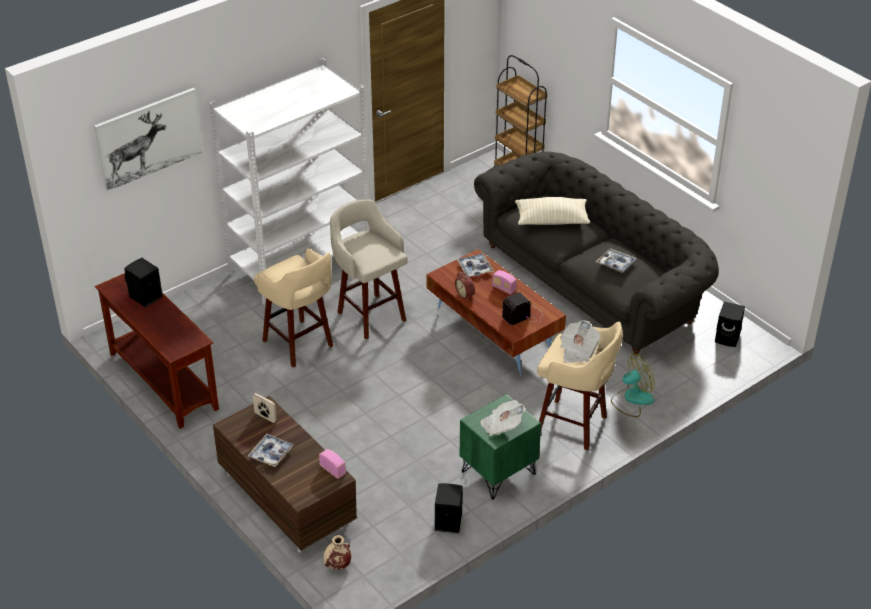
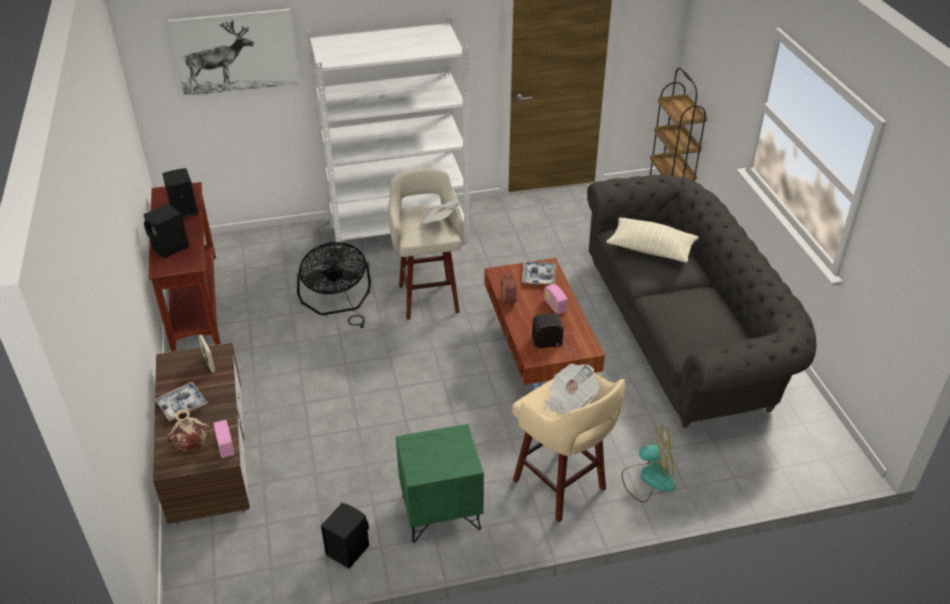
camera: 25 degrees right, 0 degrees up
(299, 345) = (340, 306): beige stool -> black fan
(337, 565) = (199, 555): beige vase -> beige vase (191, 445)
(501, 426) = (435, 460): newspaper -> newspaper (438, 221)
(615, 263) = (693, 315): tray -> none
(728, 338) = (808, 443): black speaker -> black speaker (171, 248)

